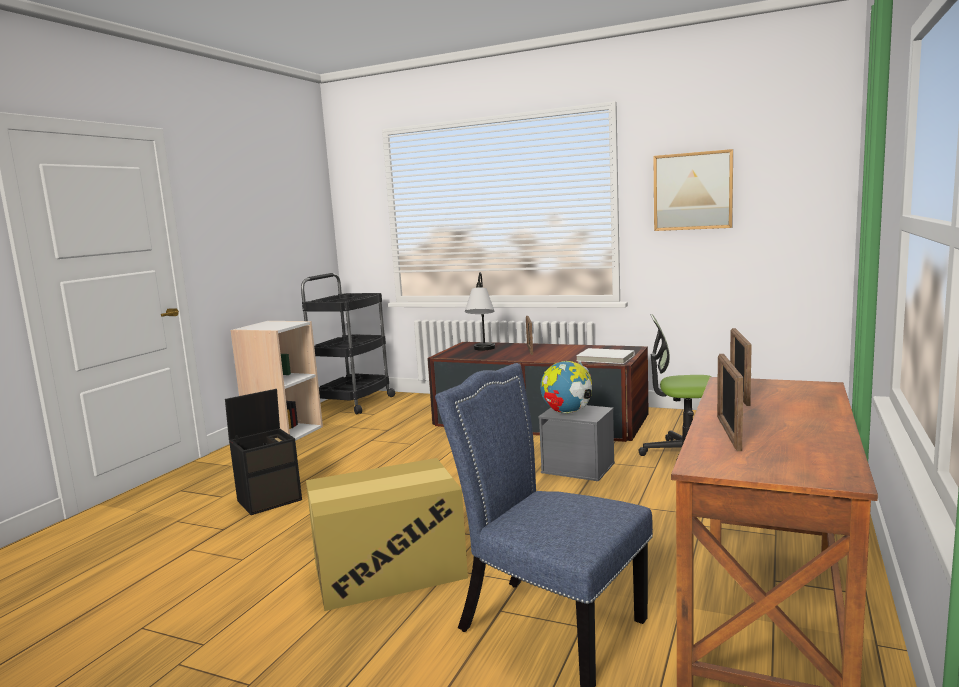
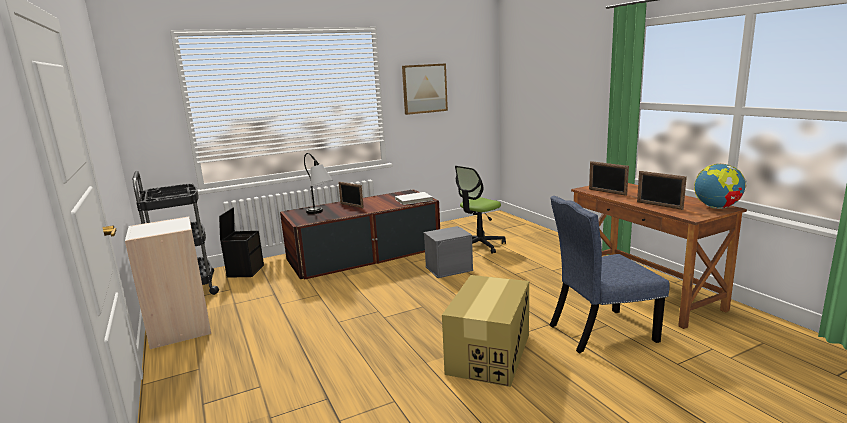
camera: 50 degrees left, 5 degrees up
(270, 500) = (310, 367): black storage box -> black storage box (245, 271)
(567, 412) = (445, 235): globe -> globe (717, 208)

